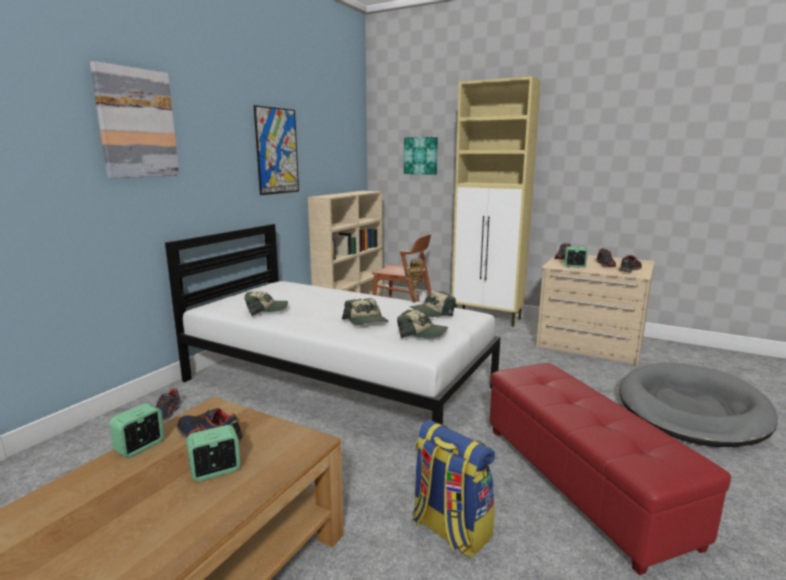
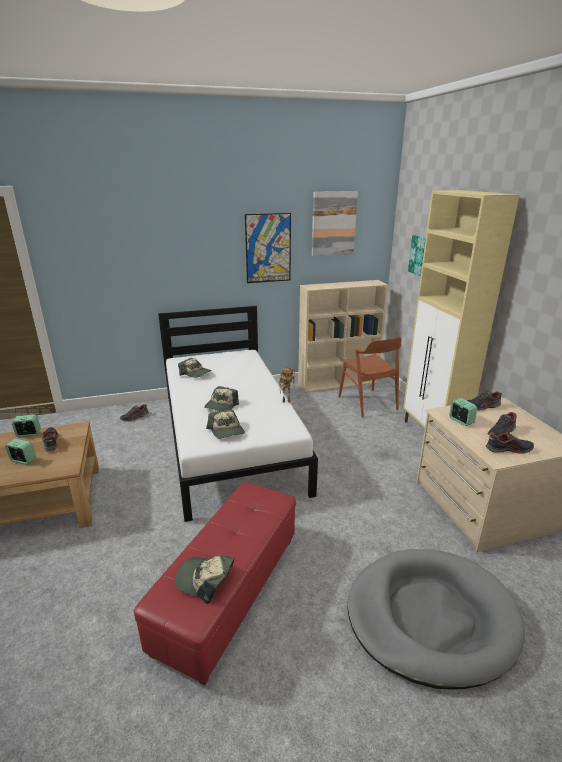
camera: 45 degrees right, 10 degrees up
(136, 123) = (142, 237): picture -> picture (333, 223)
(432, 312) = (271, 416): cap -> cap (205, 580)
(449, 530) = (125, 558): backpack -> none

